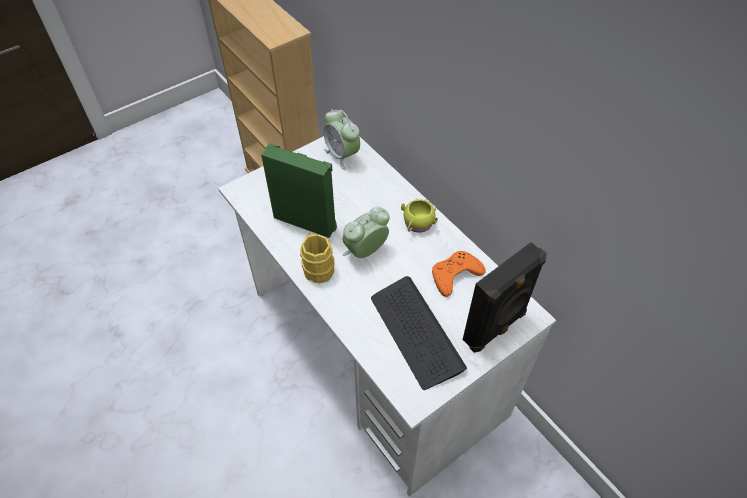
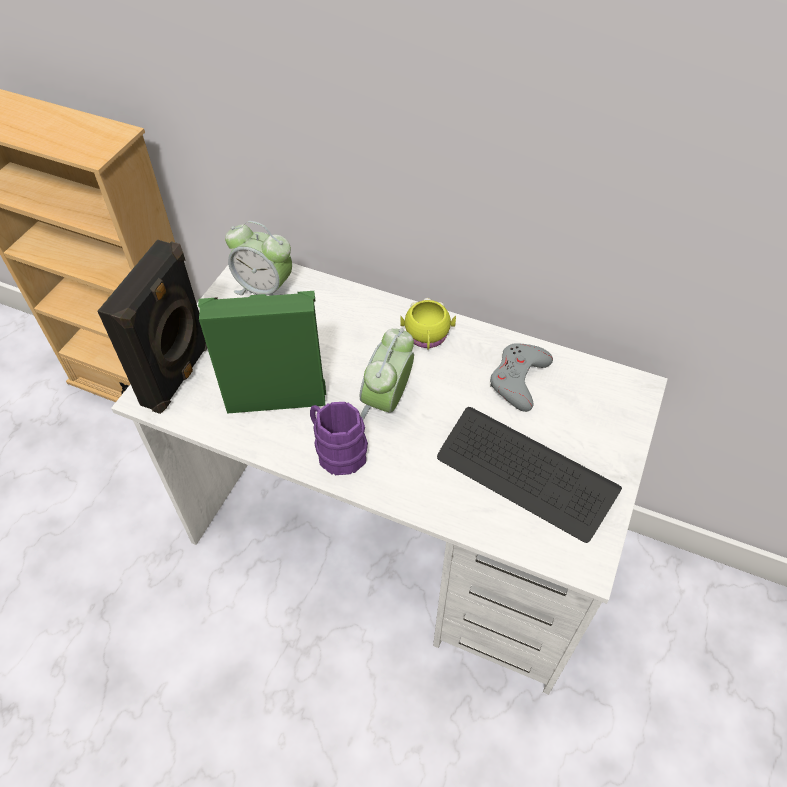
camera: 30 degrees left, 0 degrees up
(317, 266) = (336, 451): yellow mug -> purple mug
(455, 275) = (518, 379): orange game controller -> grey game controller
(495, 328) = (611, 421): black speaker -> black speaker (179, 375)

